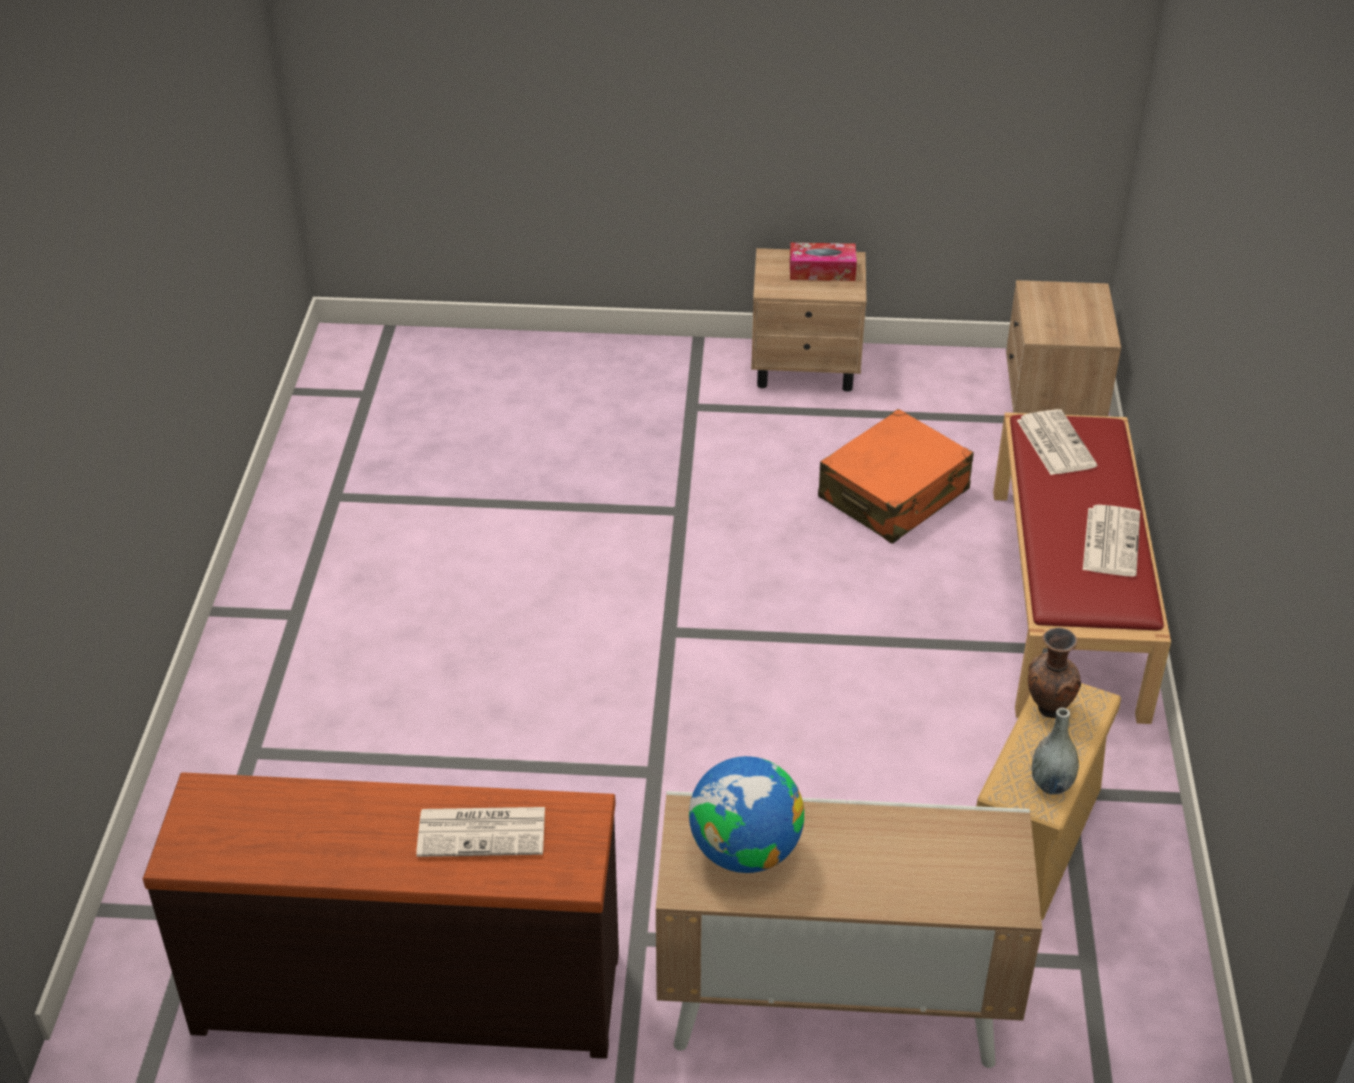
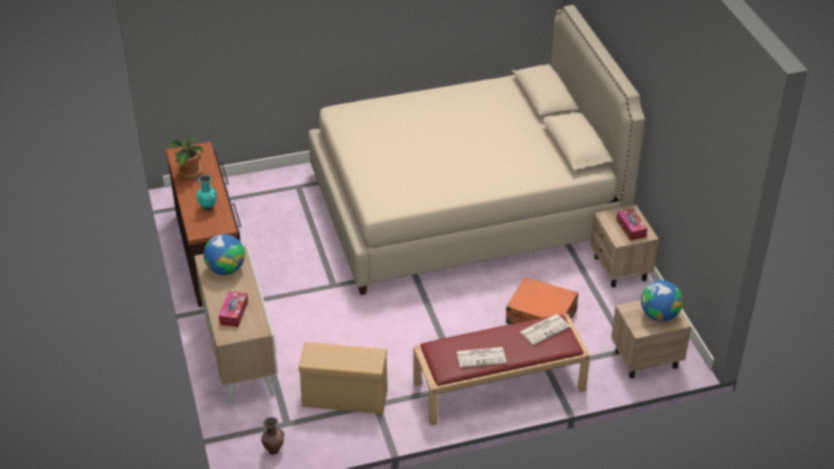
camera: 70 degrees right, 0 degrees up
(302, 845) = (189, 174): none -> potted plant
(483, 831) = (208, 208): newspaper -> turquoise vase
(511, 506) = (464, 207): none -> beige bed
(925, 868) = (234, 313): none -> tissue box
(1047, 709) = (362, 352): brown vase -> brown vase (273, 450)
(1051, 785) = (320, 360): grey vase -> none
(1069, 306) = (659, 315): none -> globe

